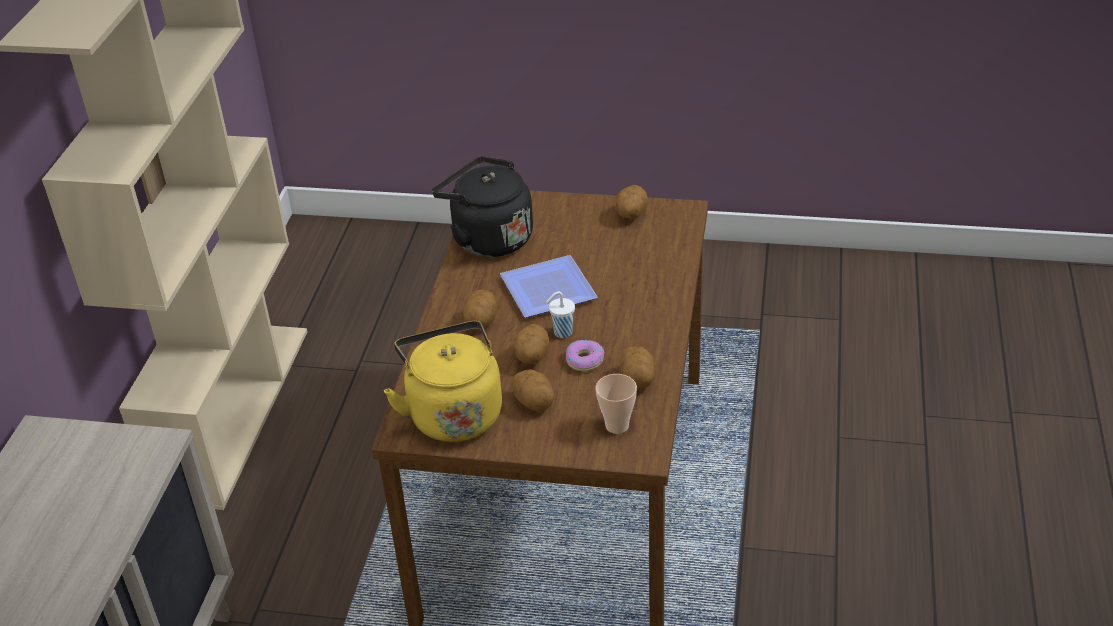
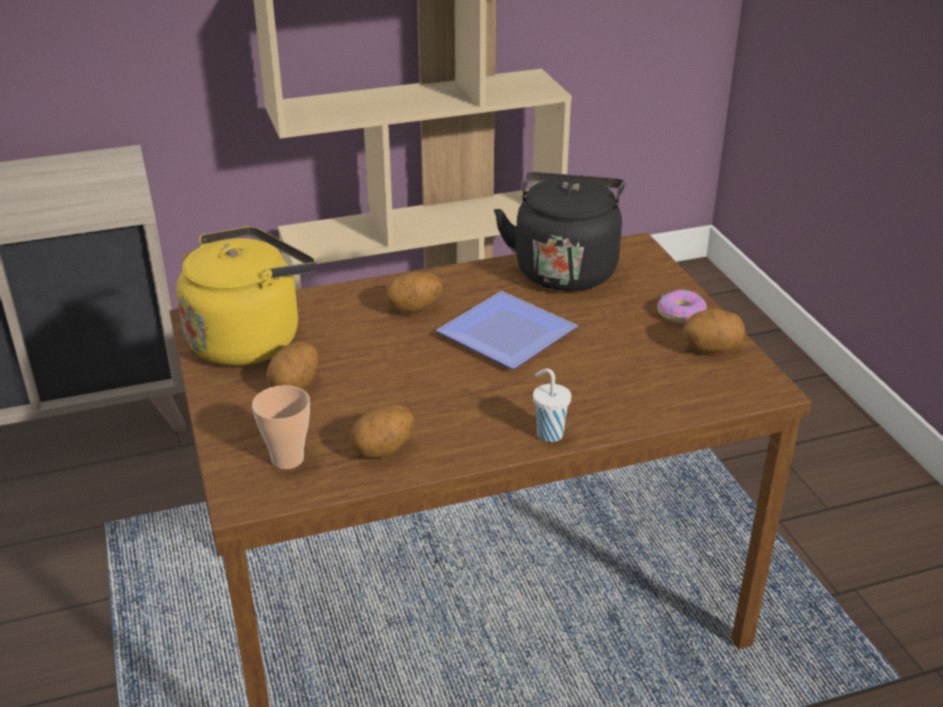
camera: 60 degrees right, 5 degrees down
(532, 357) = (376, 360): potato -> none
(562, 333) = (435, 367): white cup -> white cup (548, 433)
(584, 360) = (396, 398): donut -> donut (681, 313)

